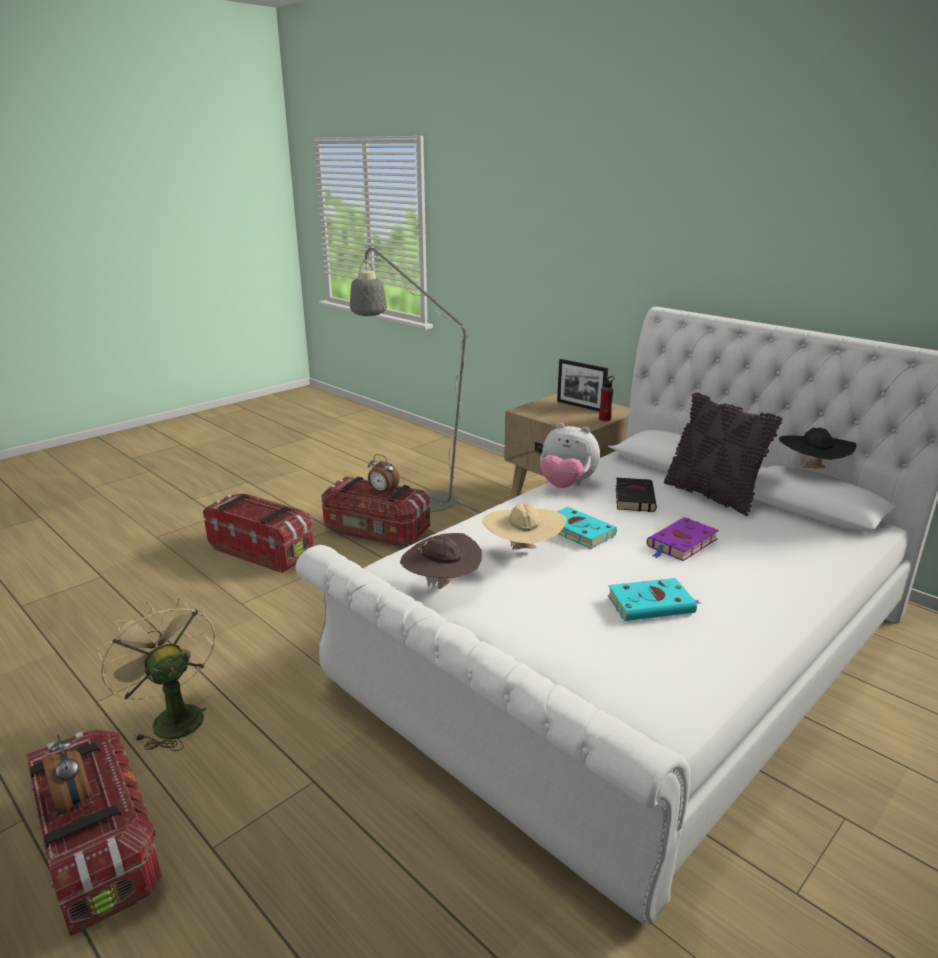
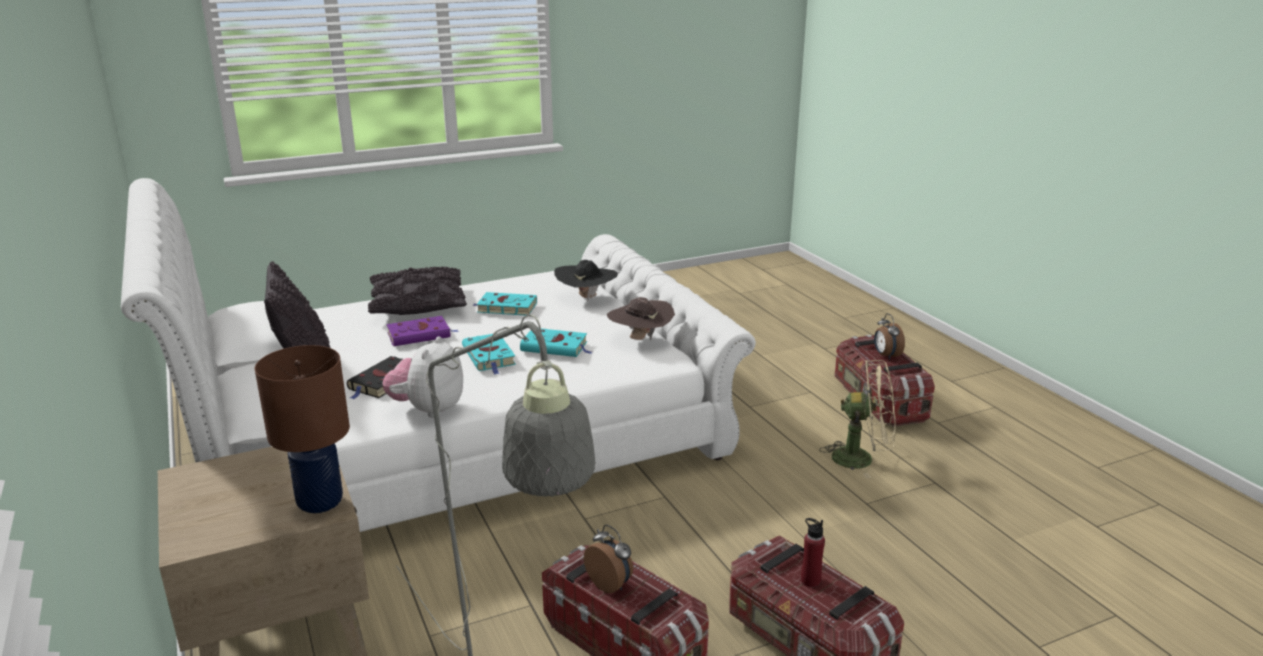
camera: 160 degrees left, 0 degrees up
(172, 717) = (861, 458): beige fan -> beige fan turned 60 degrees counterclockwise
(523, 551) = (556, 347): beige hat -> turquoise book
(531, 411) = (320, 505): none -> brown table lamp
(566, 485) = (428, 410): plush toy -> plush toy turned 120 degrees counterclockwise
(580, 406) = (224, 502): picture frame -> none
(604, 419) = (246, 460): red bottle -> red bottle (810, 580)
(764, 590) = (418, 305): none -> black pillow
(811, 470) = (228, 322): black hat -> black hat (586, 298)

